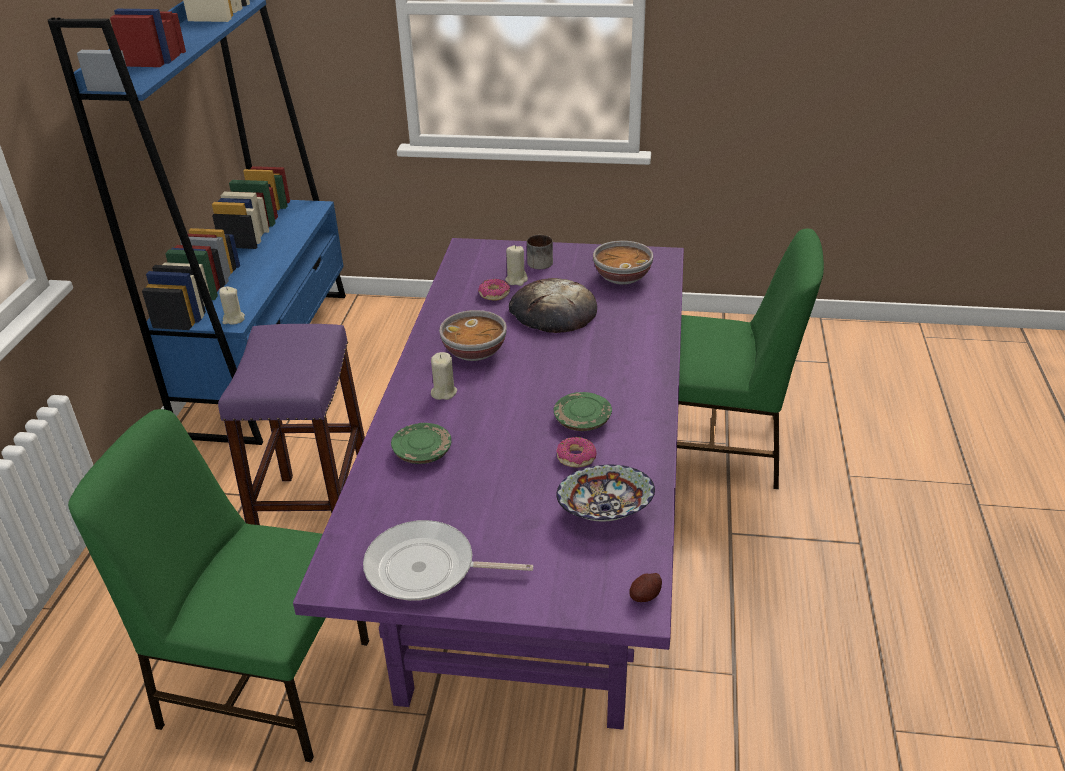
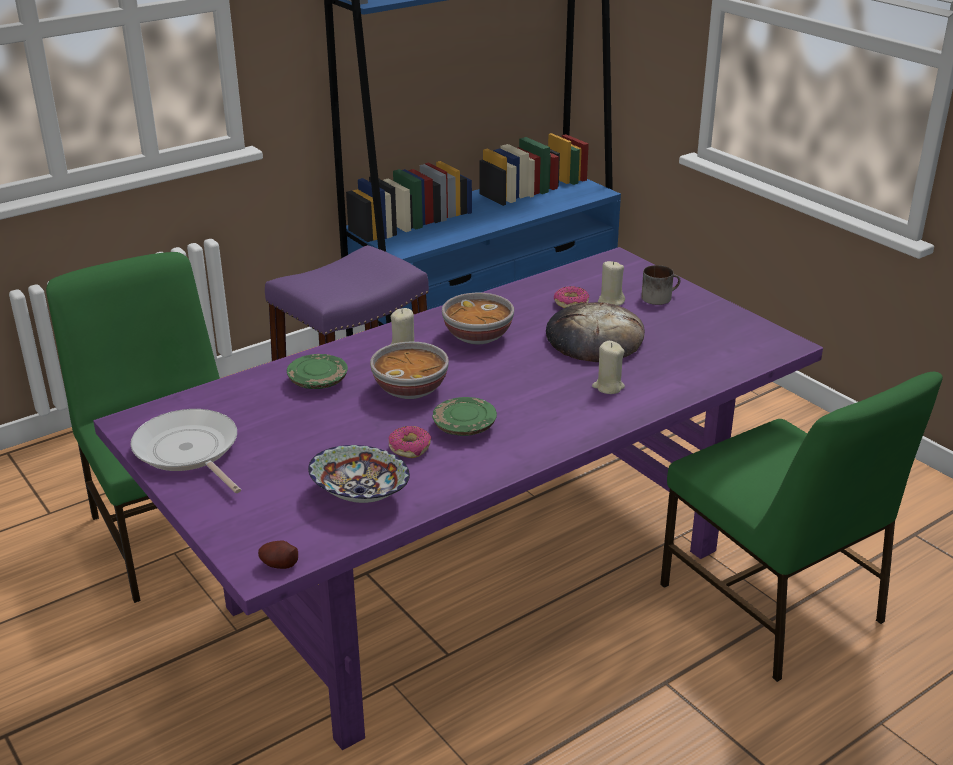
camera: 45 degrees right, 5 degrees down
(233, 319) = (406, 248): beige candle -> beige candle (608, 387)
(622, 277) = (710, 342): bowl -> bowl (410, 388)

